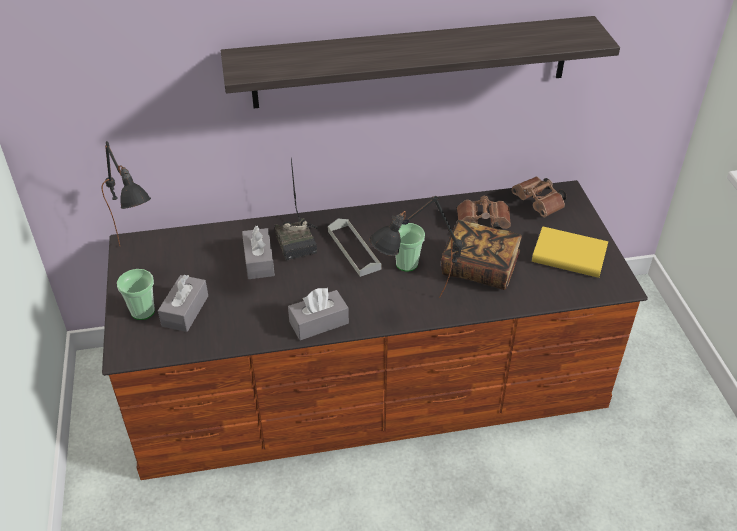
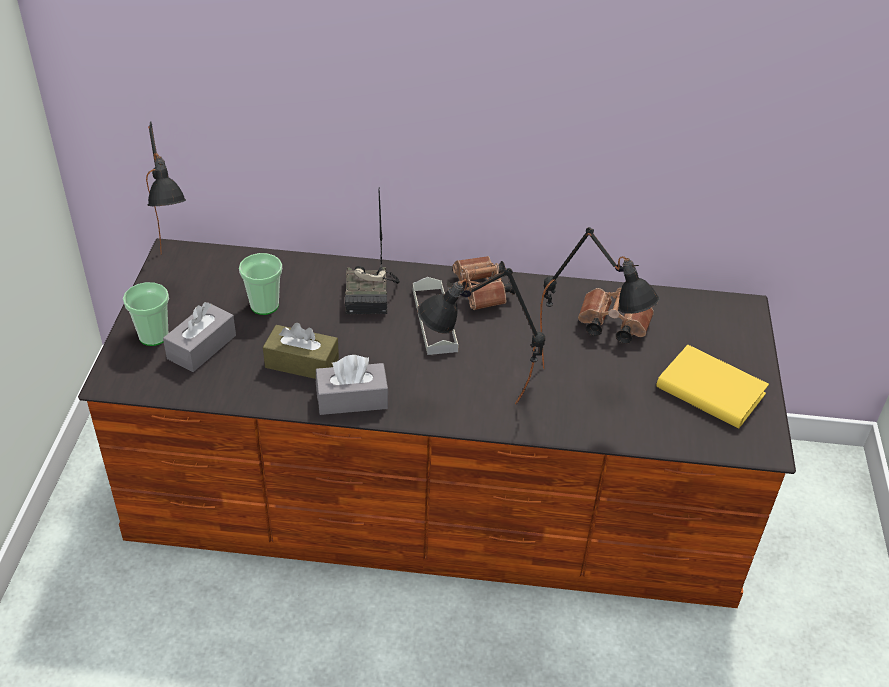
camera: 15 degrees right, 0 degrees up
(259, 261) = (313, 308): grey tissue box -> none
(268, 305) = (302, 363): none -> brown tissue box
(406, 264) = (493, 352): cup -> cup (264, 305)
(412, 62) = (551, 94): shelf -> none
(479, 268) = (584, 379): book -> black table lamp
(539, 204) = (700, 316): brown binoculars -> brown binoculars (483, 293)

